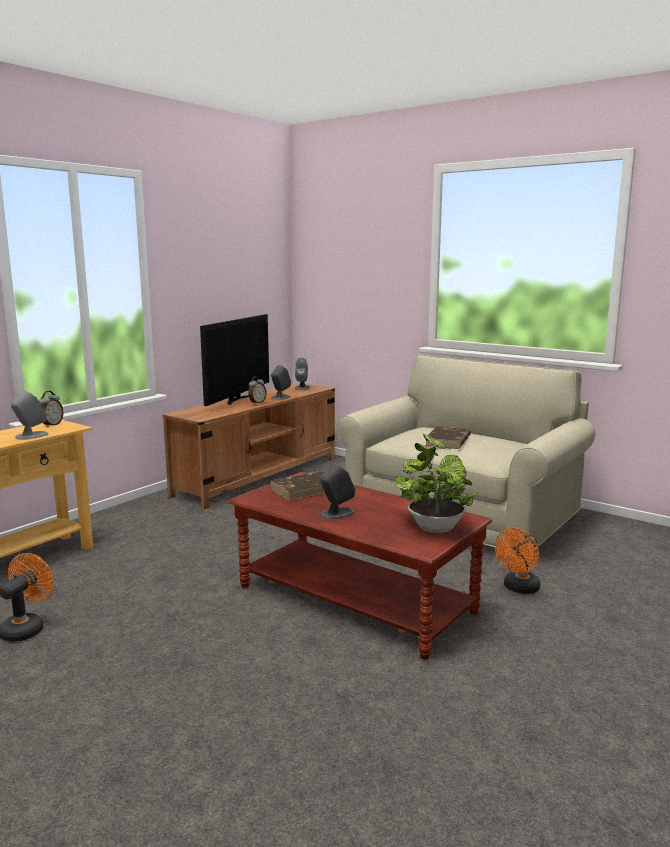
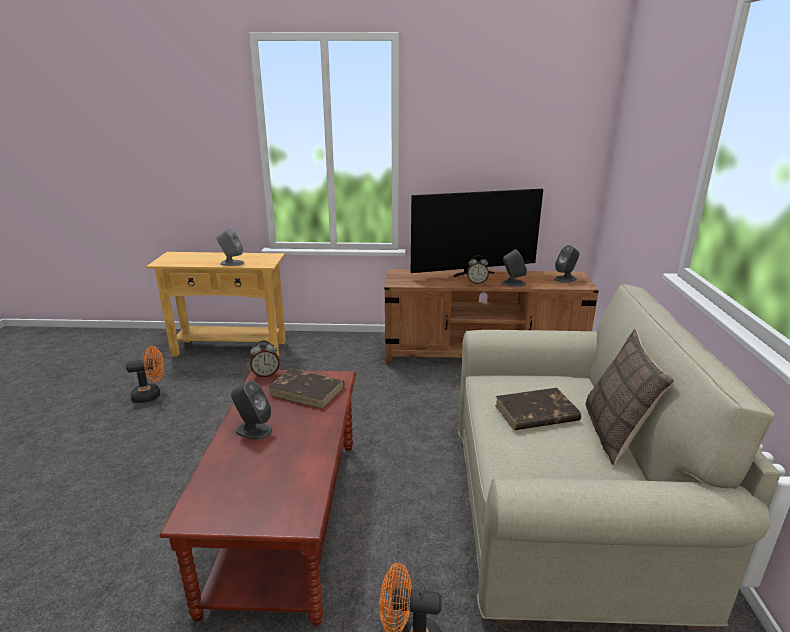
camera: 55 degrees right, 10 degrees up
(51, 425) = (264, 257): alarm clock -> alarm clock (266, 374)
(434, 526) = (258, 502): potted plant -> none
(489, 435) = (615, 434): none -> pillow

